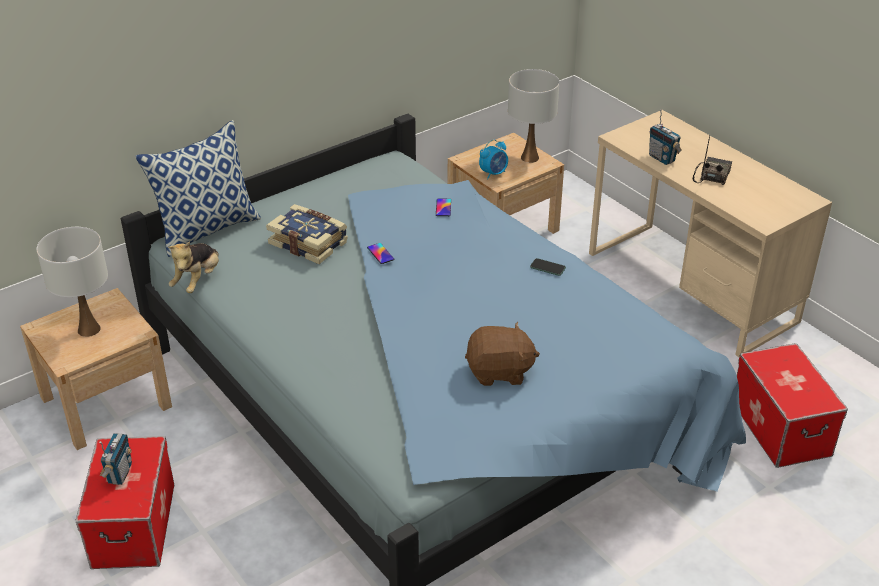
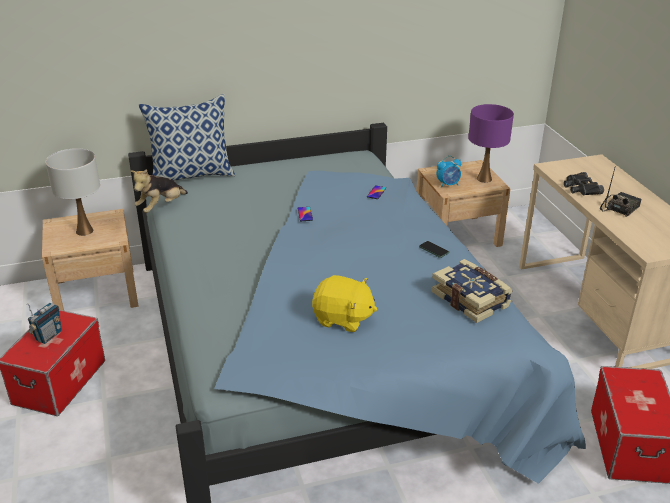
camera: 20 degrees right, 5 degrees down
(309, 243) = (258, 198): book -> book (471, 299)
(499, 372) = (343, 319): brown plush toy -> yellow plush toy
(529, 158) = (484, 179): white table lamp -> purple table lamp
(662, 158) = (581, 188): radio -> black binoculars

